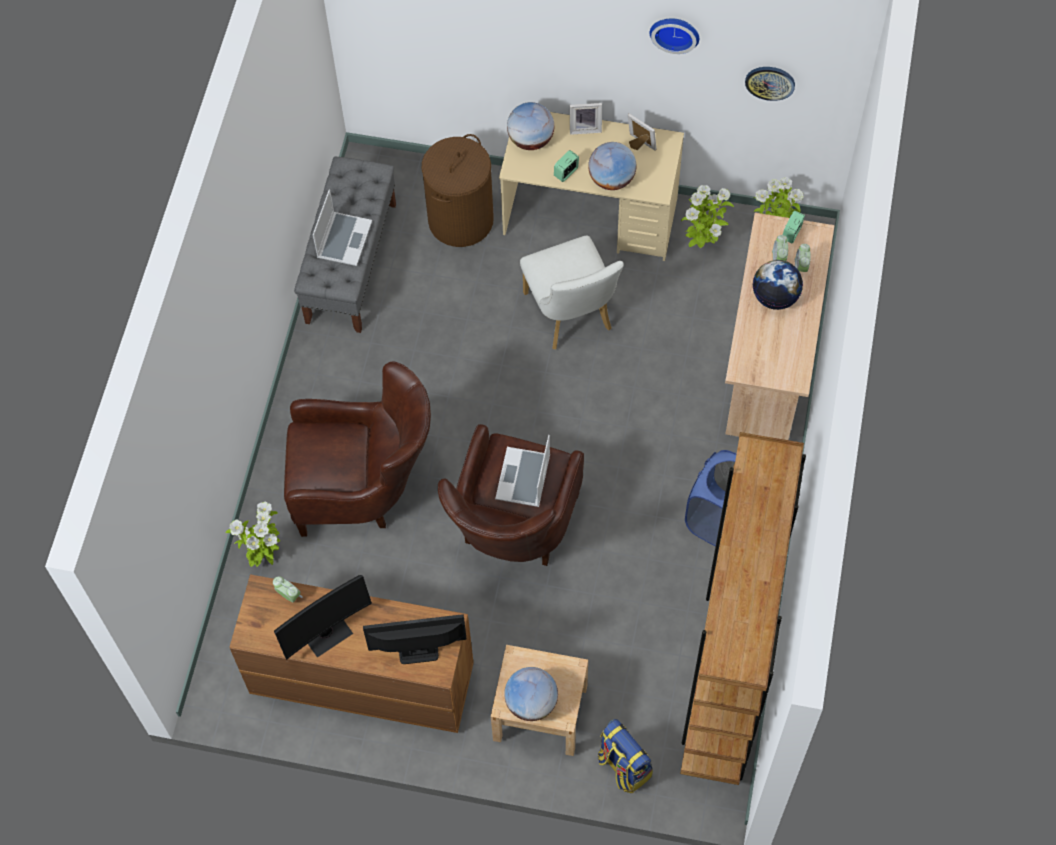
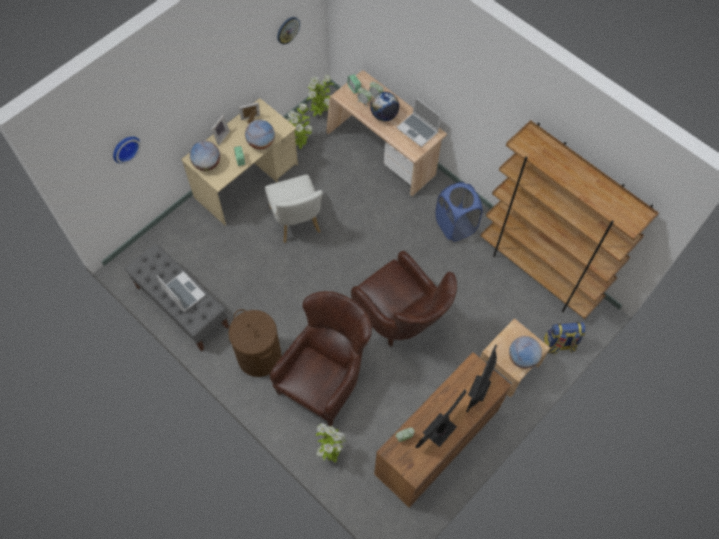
camera: 60 degrees left, 0 degrees up
(326, 633) = (439, 430): monitor -> monitor turned 135 degrees counterclockwise
(460, 219) = (199, 239): brown laundry basket -> brown laundry basket (259, 356)
(524, 479) = (395, 287): laptop -> laptop (418, 130)
(571, 316) = (297, 223): white chair -> white chair turned 60 degrees clockwise
(675, 32) = (239, 39): wall clock -> wall clock (124, 148)

